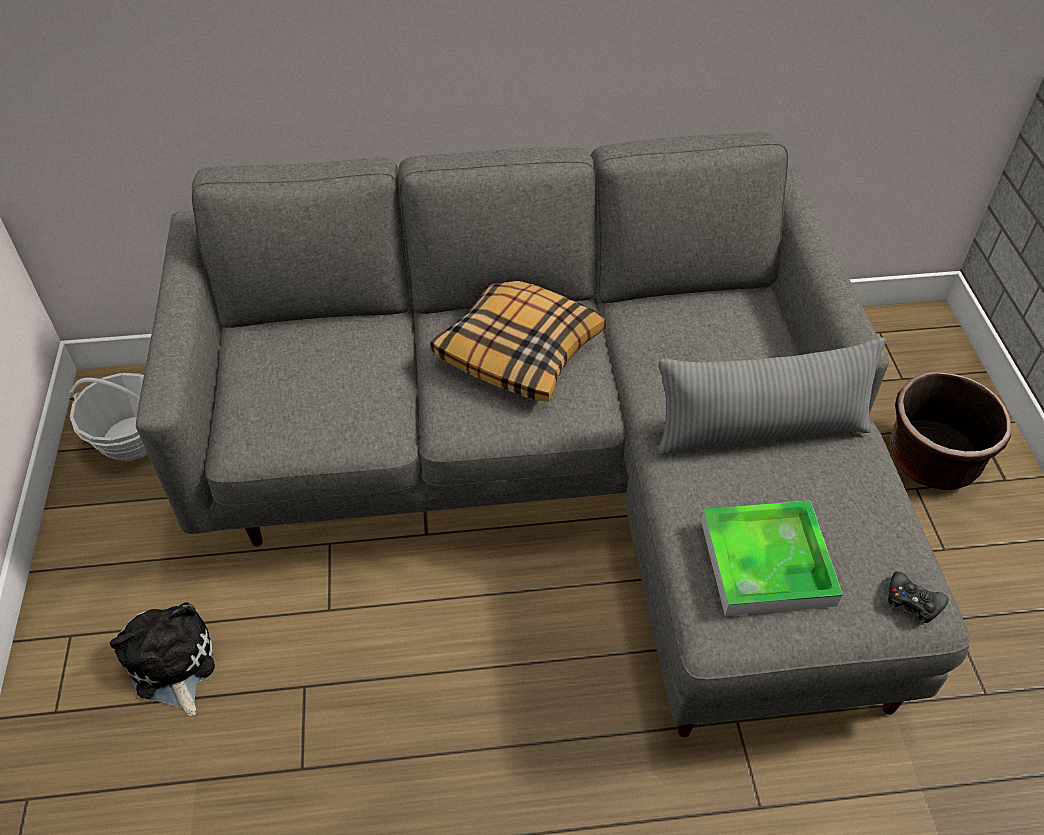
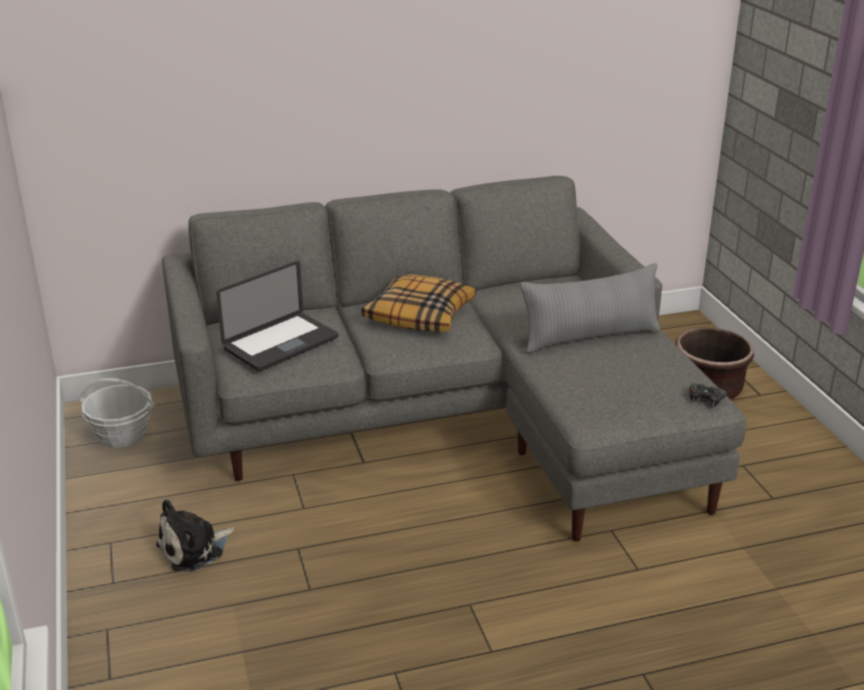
camera: 10 degrees left, 20 degrees down
(171, 665) = (194, 549): plush toy -> plush toy turned 90 degrees counterclockwise
(308, 389) = (281, 344): none -> laptop
(766, 562) = (611, 391): tray -> none

